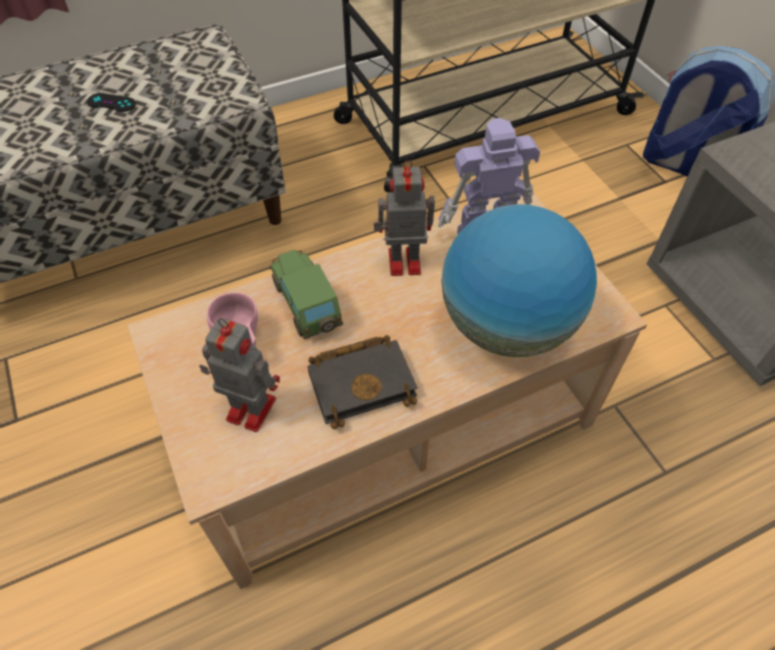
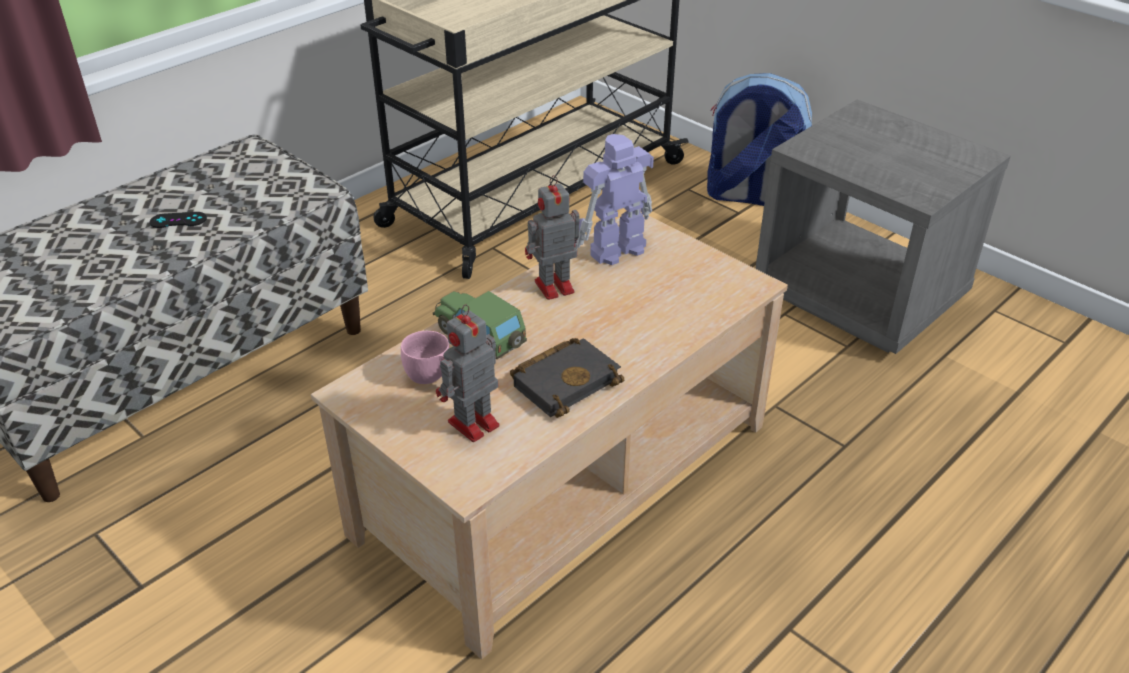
camera: 20 degrees left, 15 degrees down
(248, 408) = (471, 425): toy robot -> toy robot turned 45 degrees counterclockwise
(506, 326) = (670, 312): globe -> none

